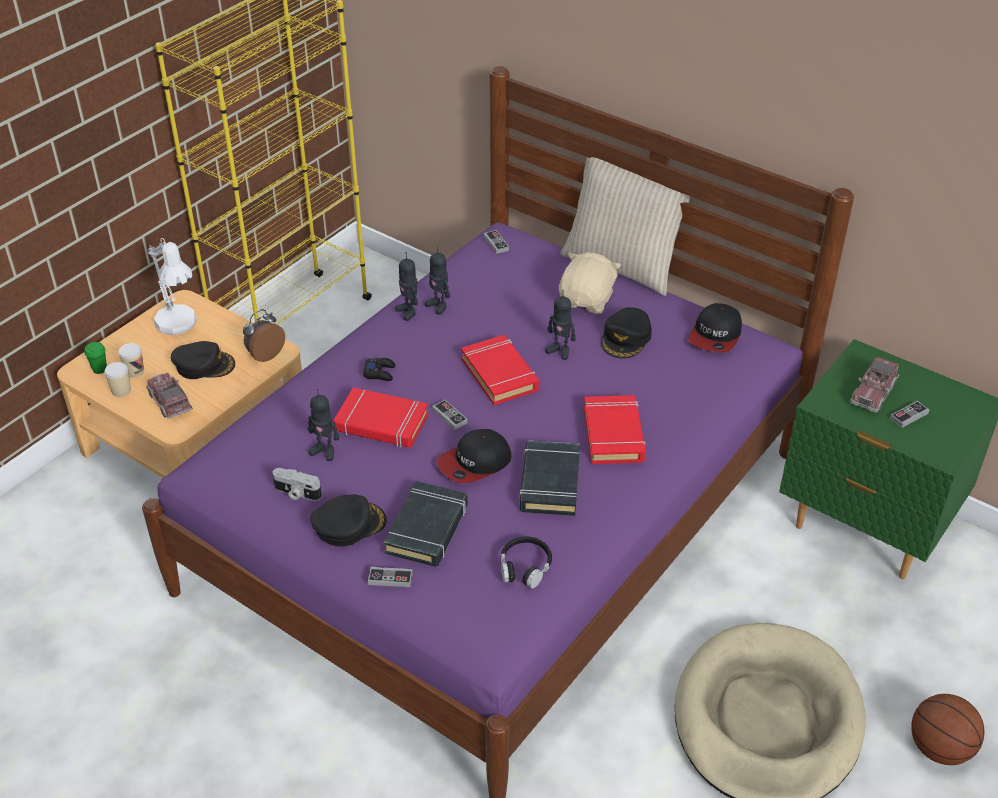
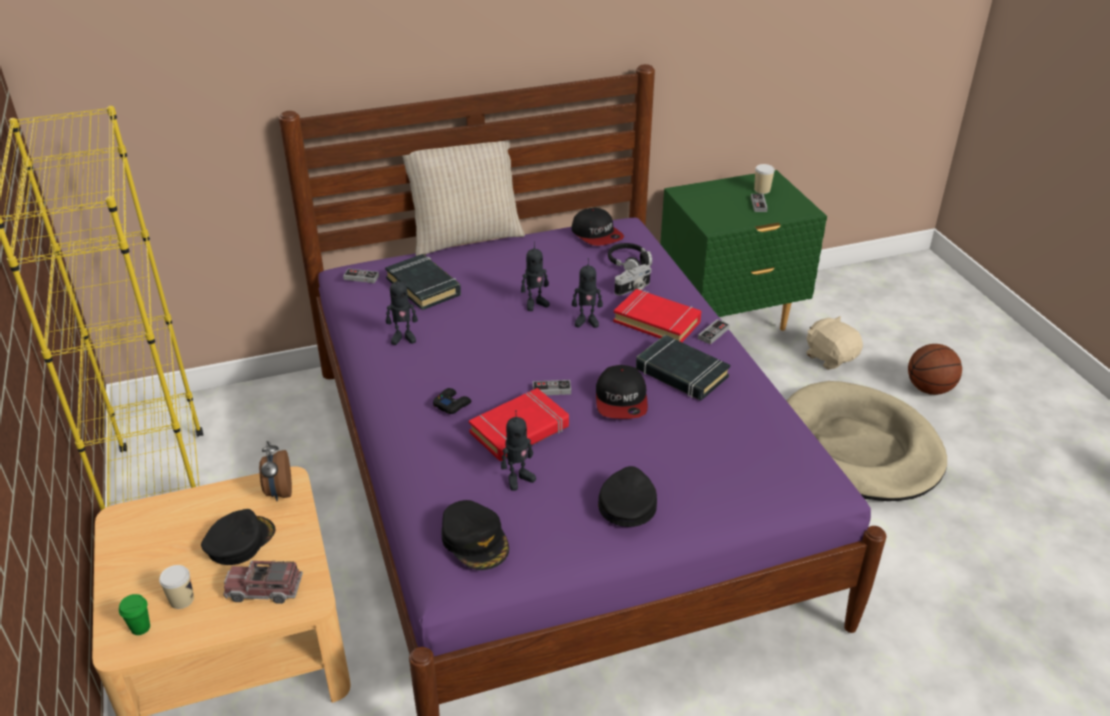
camera: 55 degrees left, 5 degrees down
(121, 391) = (199, 622): cup -> cup (762, 190)
(179, 327) = (156, 536): white table lamp -> none
(296, 493) = (556, 519): camera -> camera (633, 288)
(390, 579) = (713, 505): game controller -> game controller (713, 333)
(408, 312) = (389, 357): toy robot -> toy robot (586, 321)
(427, 529) = (675, 458): black book -> black book (424, 286)
(500, 374) = (529, 343): red book -> none
(525, 567) = (762, 425): black headphones -> black headphones (629, 262)
(587, 300) = (490, 268): beige plush toy -> beige plush toy (830, 357)
(626, 338) = (556, 270): black cap -> black cap (475, 540)
(873, 393) = (724, 206): toy truck -> none

